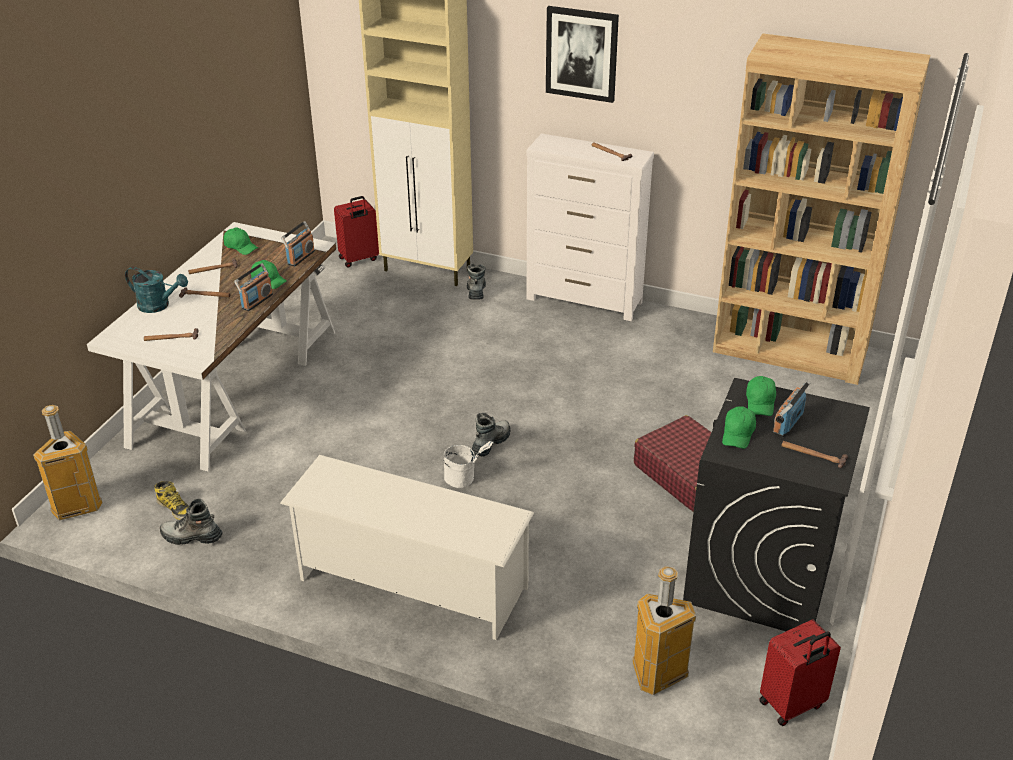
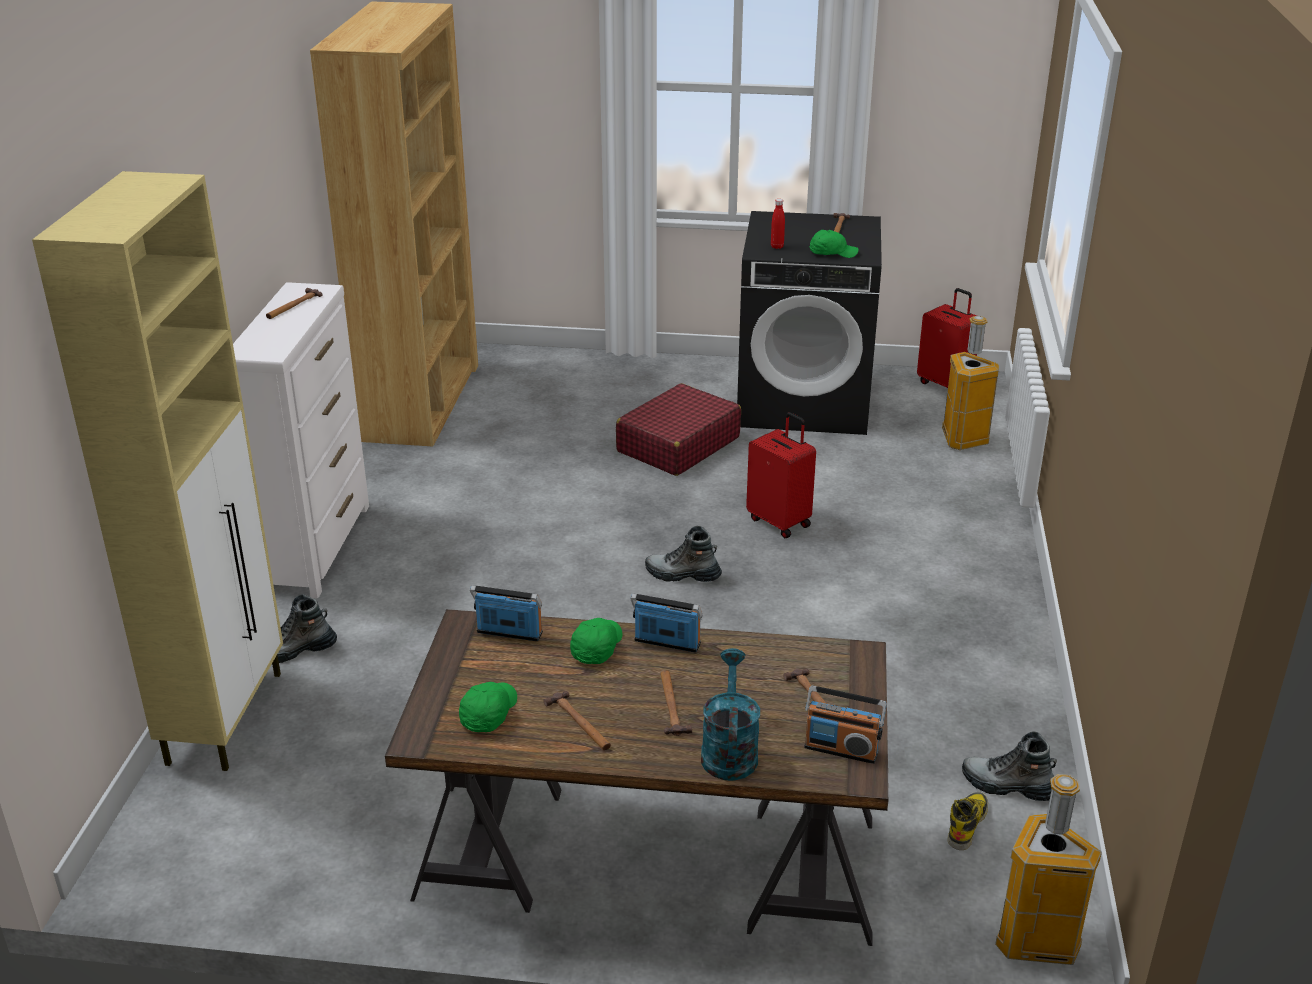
camera: 105 degrees left, 5 degrees down
(191, 537) = (1007, 786): boot -> boot turned 120 degrees clockwise
(235, 386) = (648, 859): white desk -> brown desk
(359, 259) = (180, 816): red suitcase -> red suitcase (780, 521)
(411, 583) = (955, 587): white shoe rack -> none
(465, 479) = (761, 582): white bucket -> none
(581, 53) = (216, 198): picture -> none
(760, 403) = (777, 247): green cap -> red bottle
(787, 424) = (801, 236): radio -> radio (841, 749)

